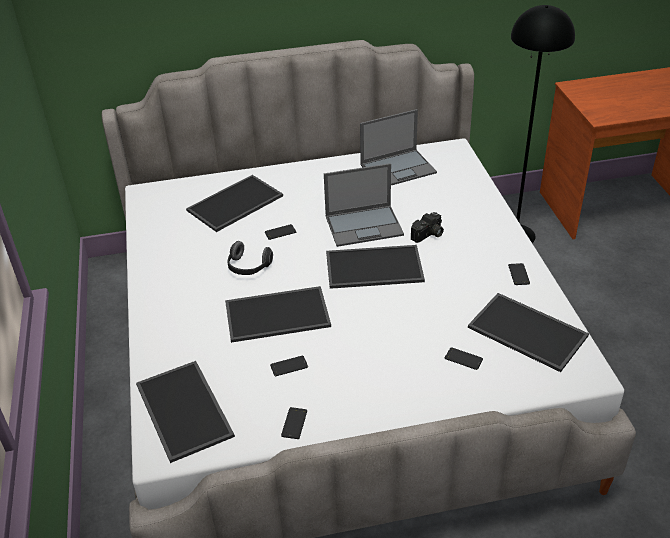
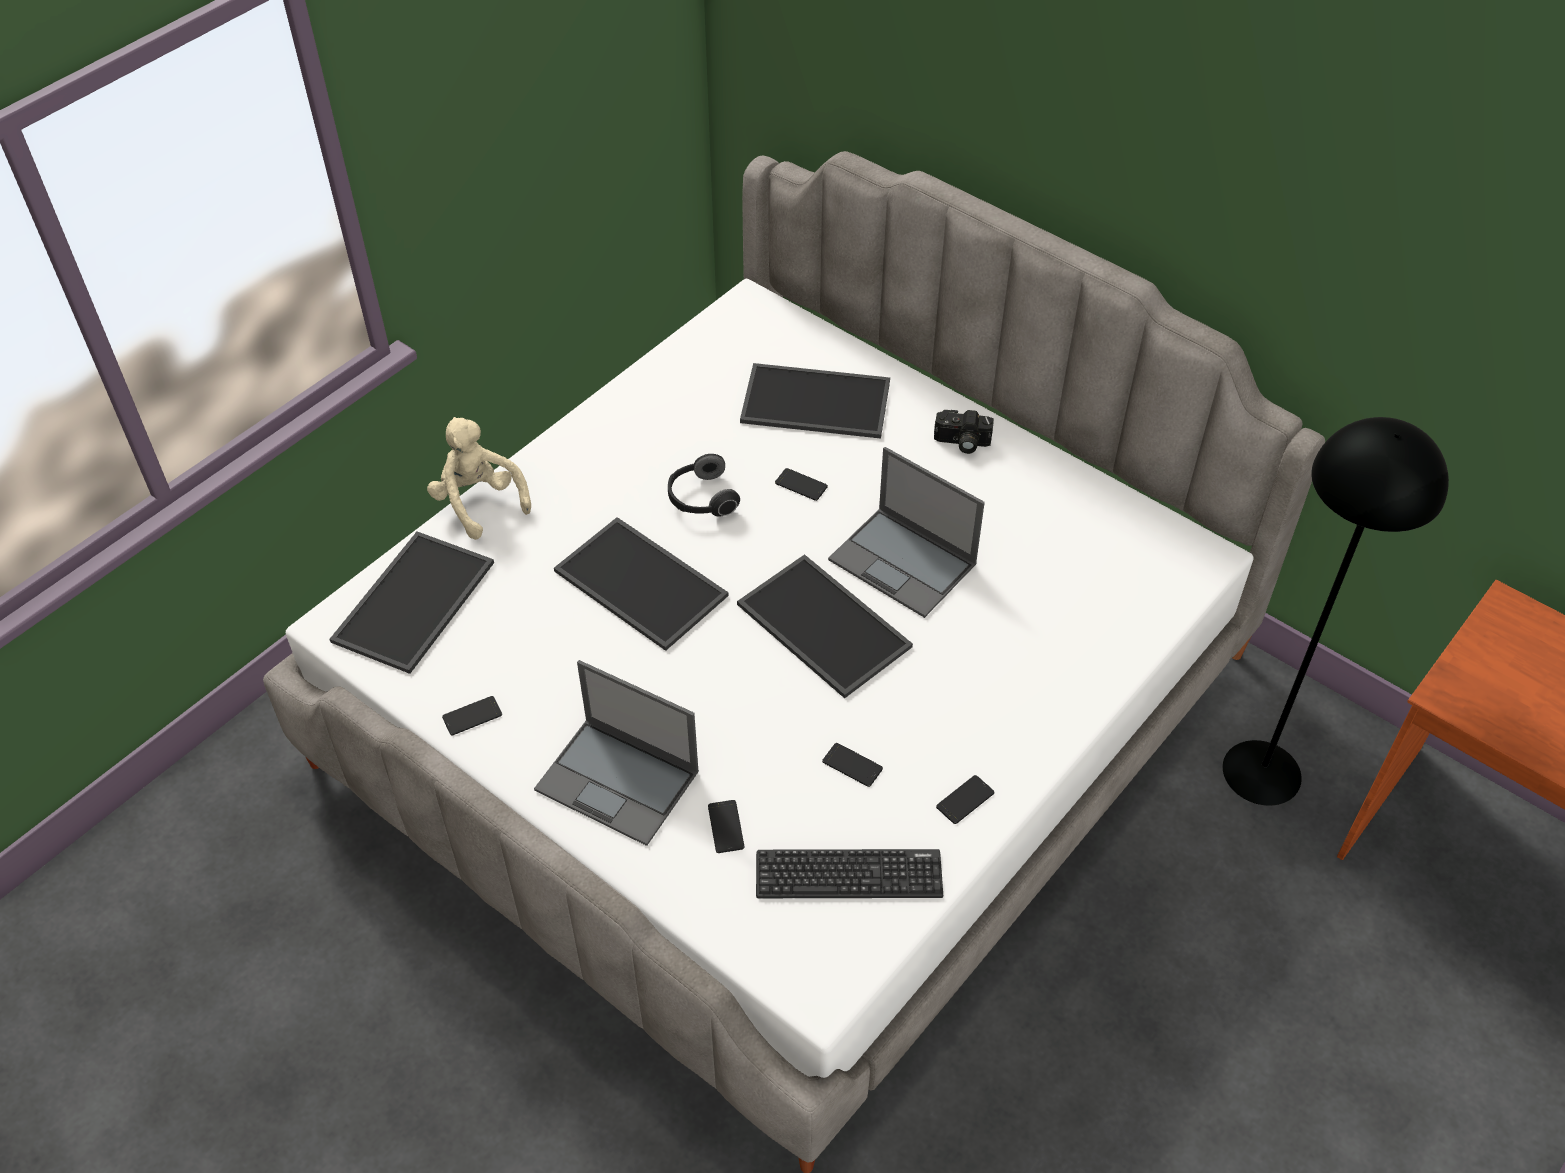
camera: 50 degrees right, 10 degrees up
(145, 348) = (479, 502): none -> beige plush toy
(289, 366) = (560, 652): phone -> phone (852, 765)
(398, 168) = (1079, 521): laptop -> laptop (619, 781)
(428, 235) = (953, 645): camera -> camera (961, 442)
(529, 331) = (848, 875): tray -> keyboard

